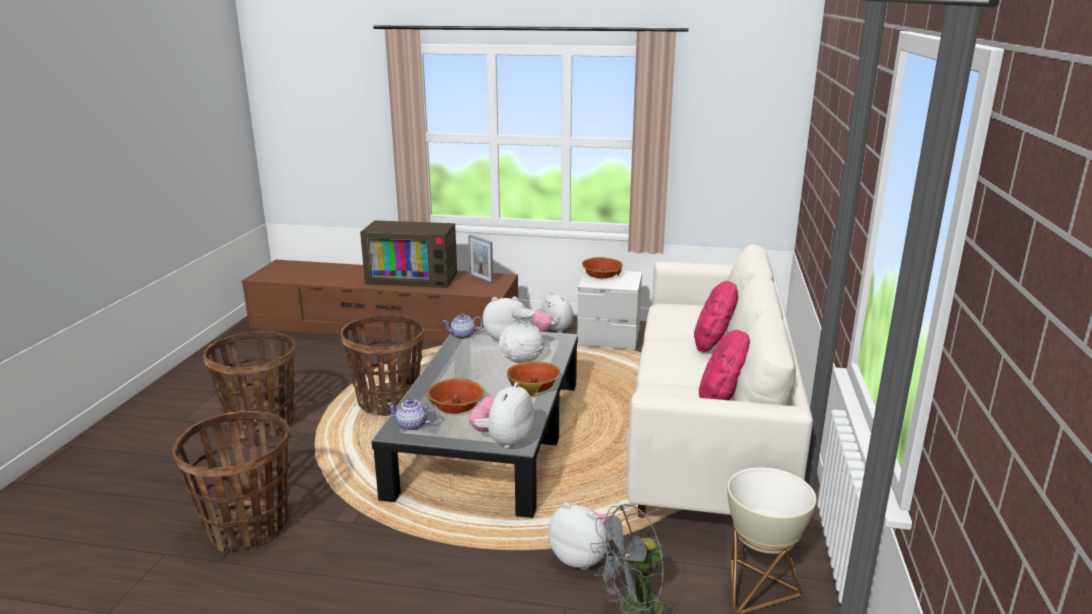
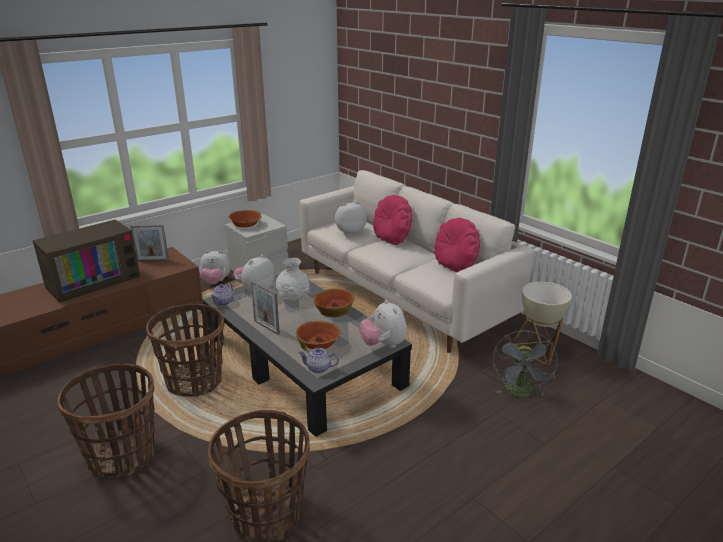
camera: 50 degrees left, 5 degrees up
(412, 426) = (319, 368): teapot -> teapot turned 45 degrees clockwise
(449, 371) = (266, 327): none -> picture frame
(582, 558) = (462, 387): plush toy -> plush toy (349, 232)

